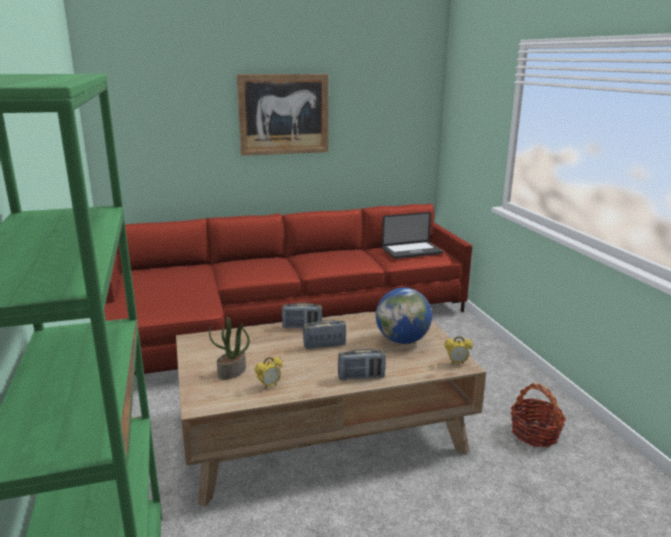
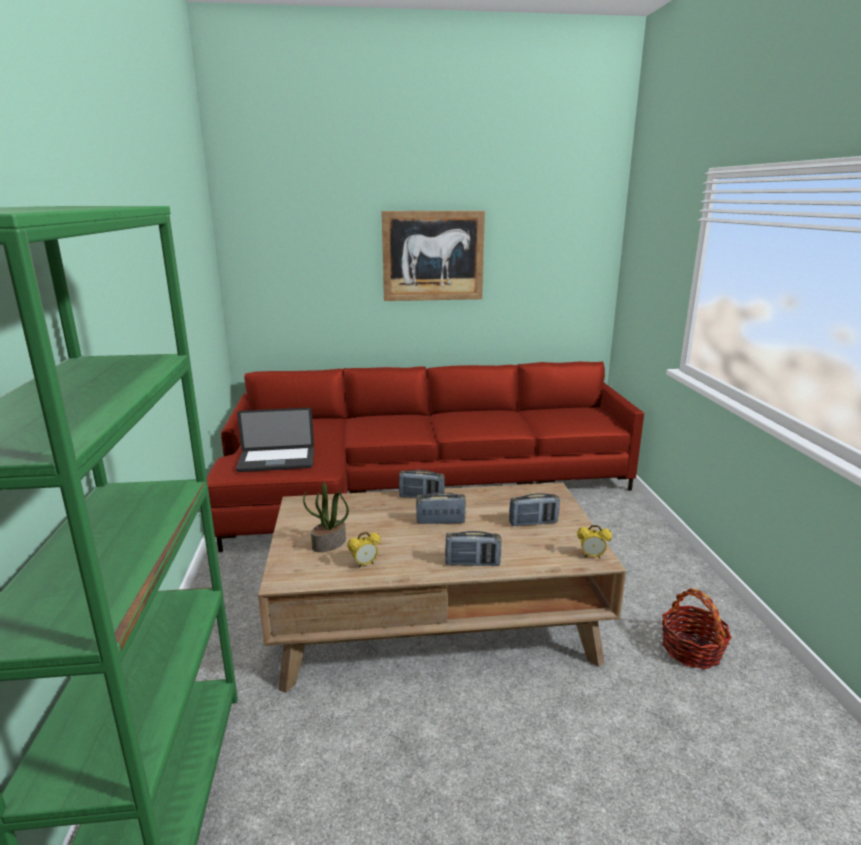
camera: 10 degrees right, 0 degrees up
(402, 340) = (533, 523): globe -> radio
(412, 251) = (572, 416): laptop -> laptop (276, 461)

